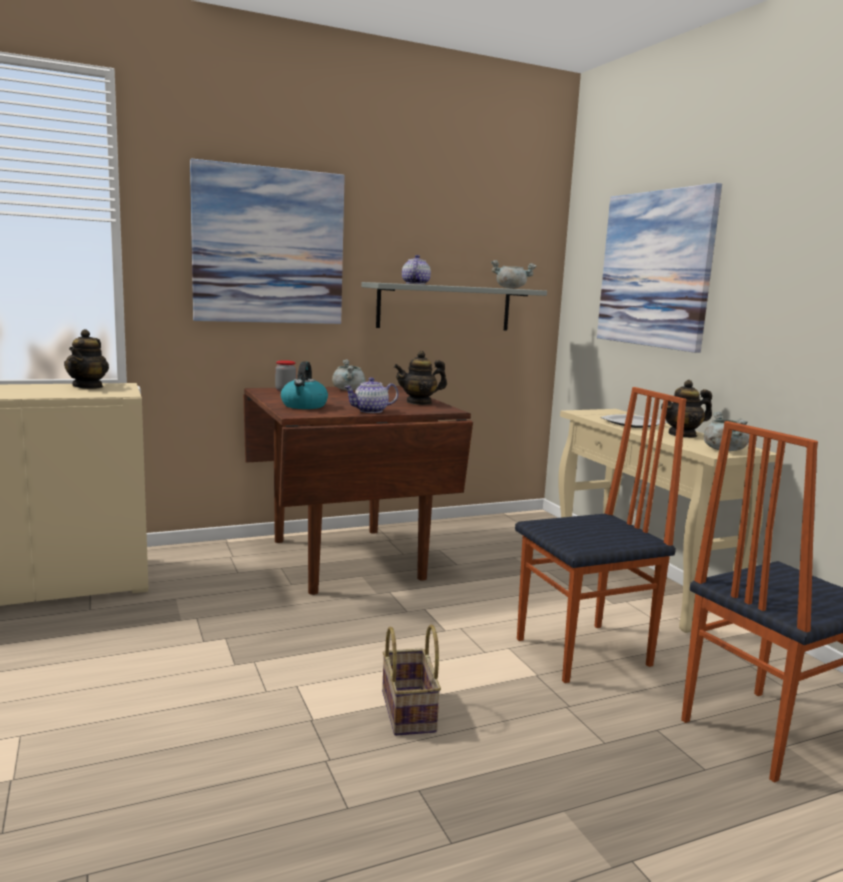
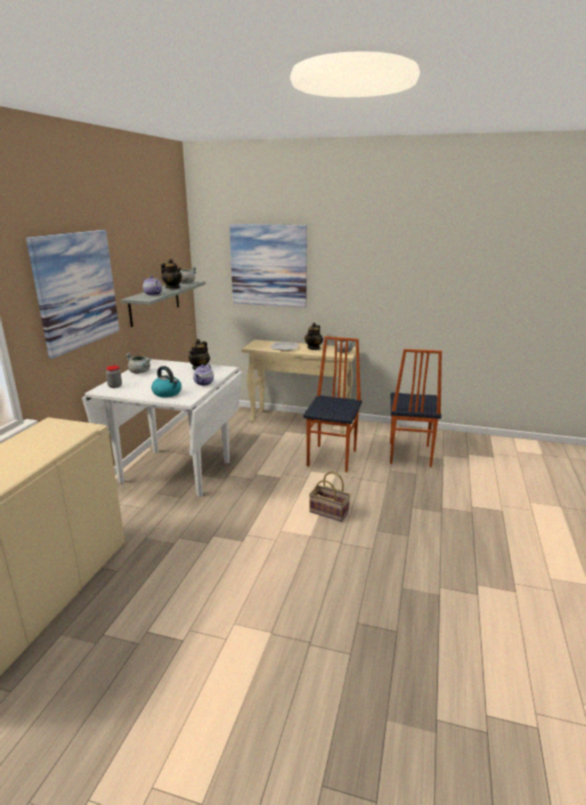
camera: 50 degrees left, 10 degrees up
(88, 386) = (40, 433): teapot -> teapot (172, 288)
(348, 558) = (176, 471): brown dining table -> white dining table

